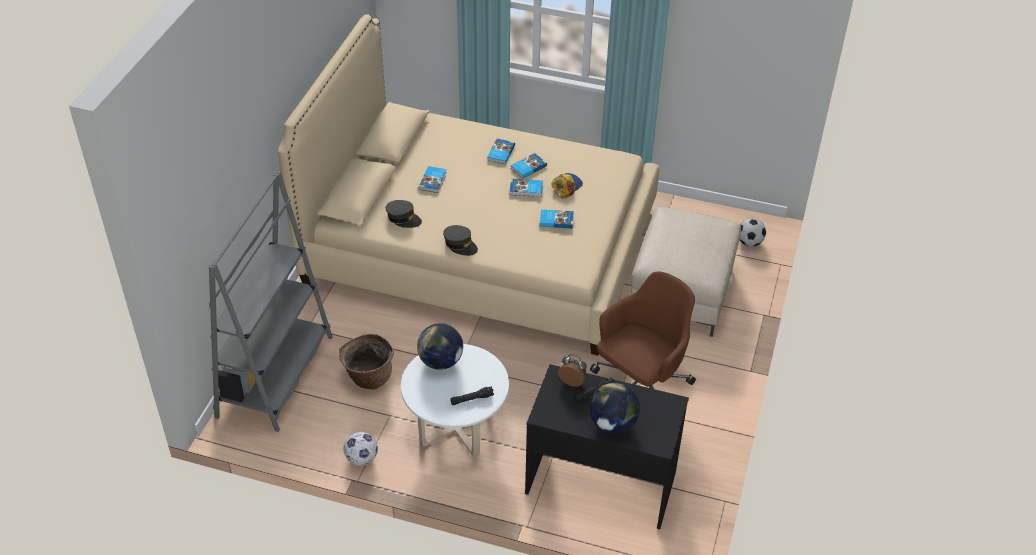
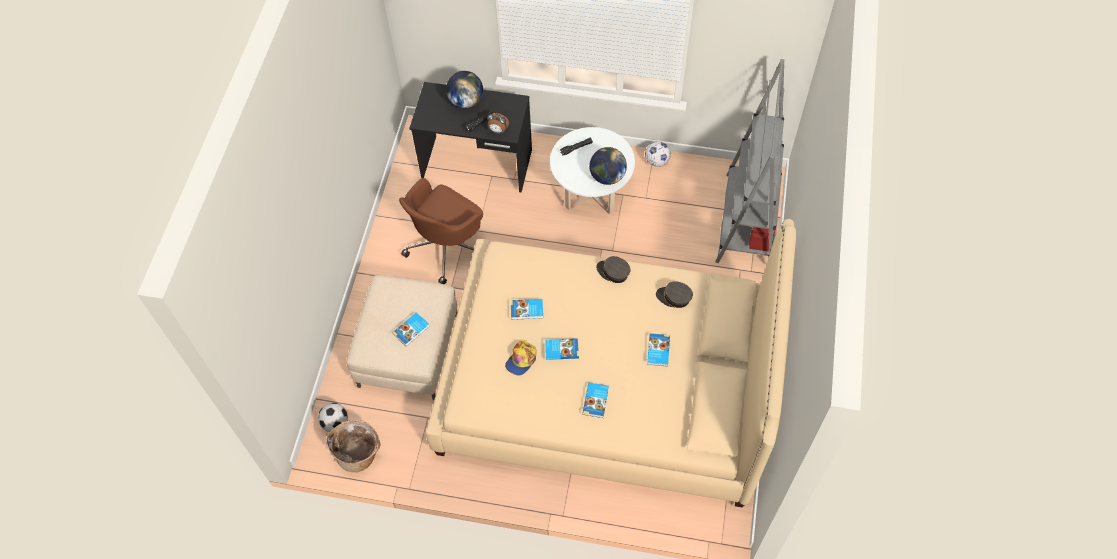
camera: 175 degrees right, 15 degrees up
(368, 377) = (672, 228): basket -> basket (359, 454)
(528, 167) = (564, 383): book -> book (412, 330)

